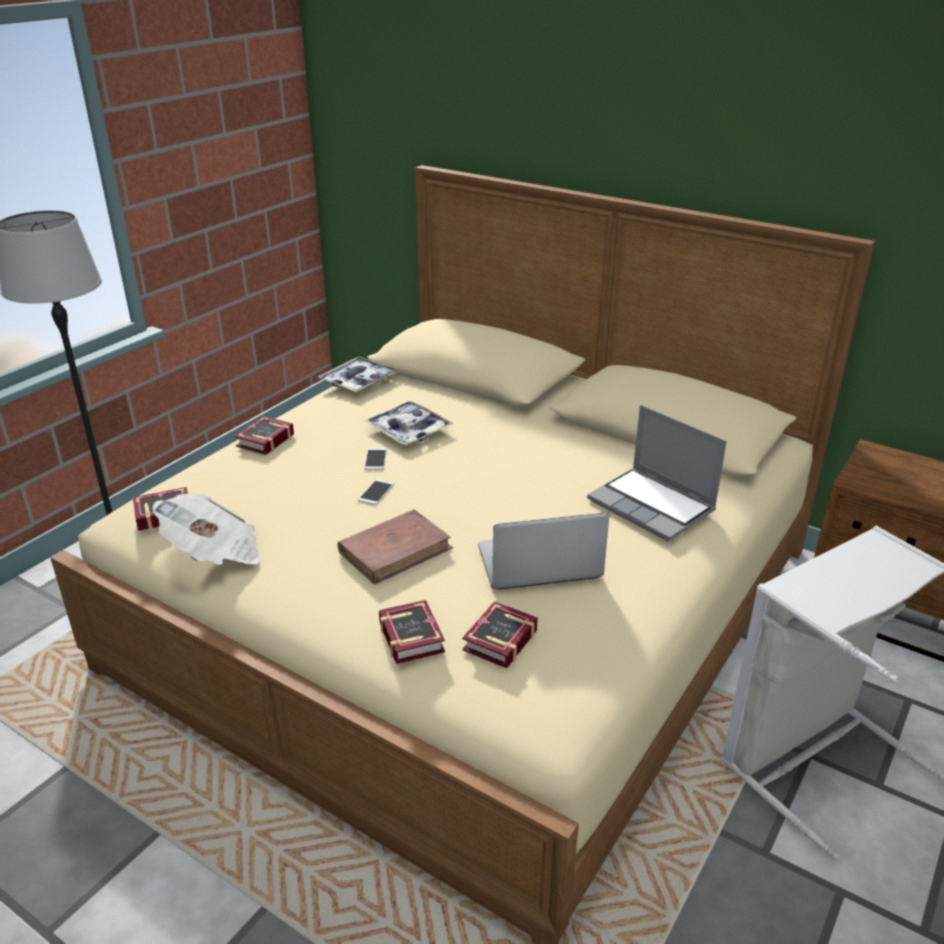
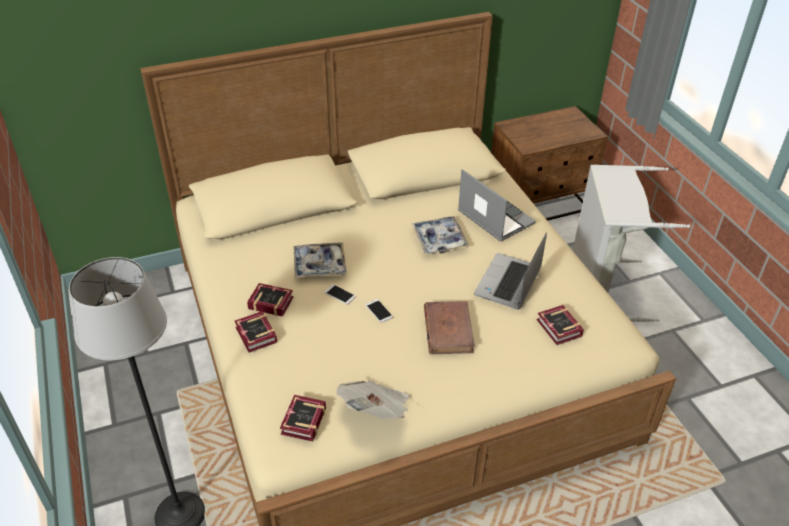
camera: 55 degrees left, 10 degrees up
(358, 381) = (223, 257): tray -> tray (439, 240)
(412, 635) = (529, 358): book -> book (269, 302)
(653, 506) = (494, 217): laptop -> laptop turned 120 degrees counterclockwise

